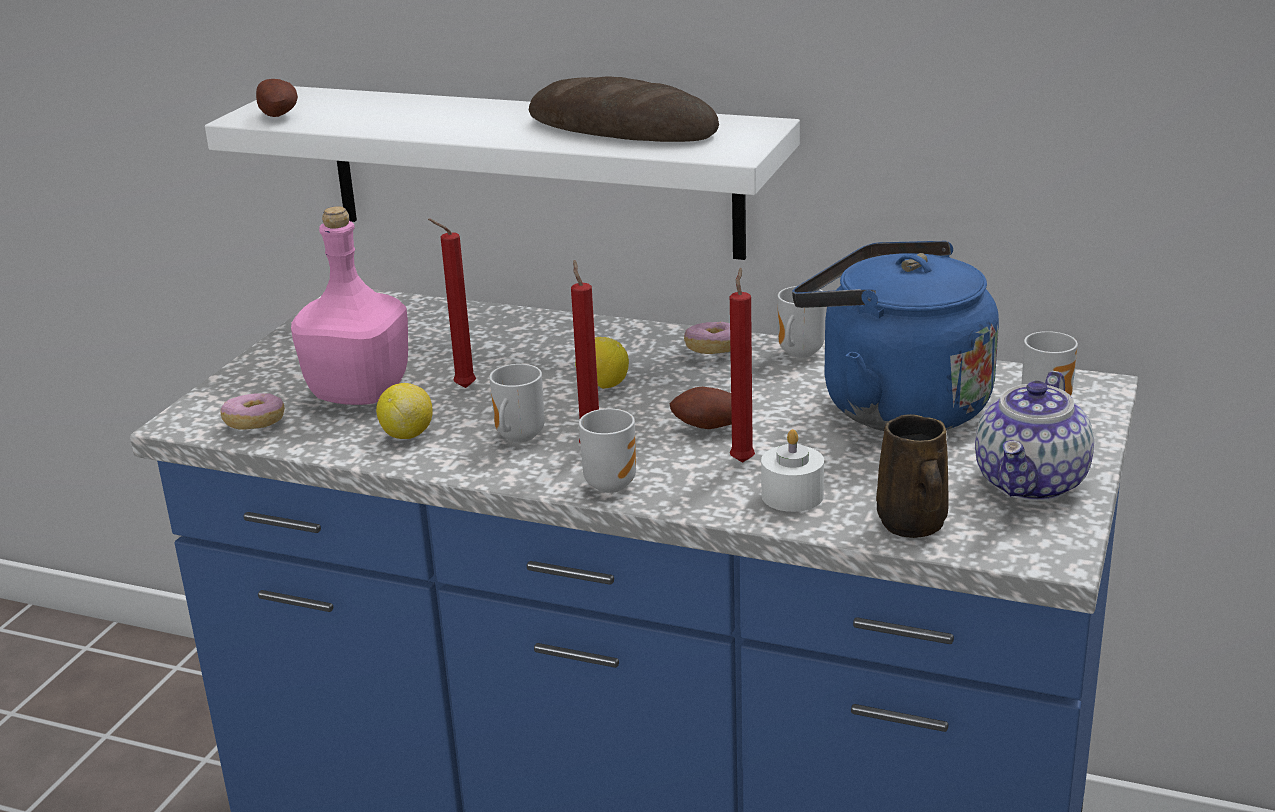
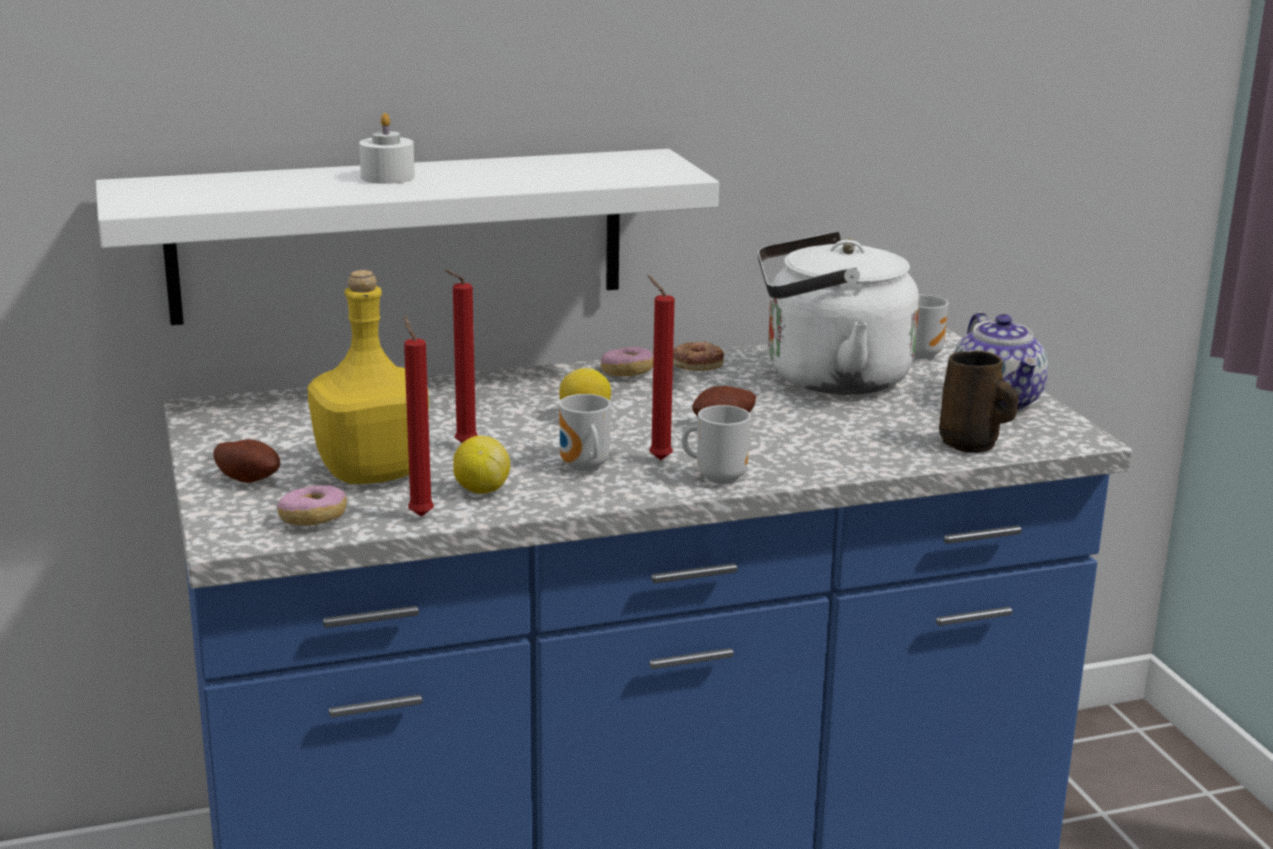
camera: 40 degrees left, 5 degrees down
(279, 115) = (168, 201): potato -> potato (249, 479)
(361, 393) = (374, 472): pink bottle -> yellow bottle
(622, 128) = (543, 170): bread -> none
(743, 460) = (787, 437): red candle -> red candle (419, 514)
(792, 495) = (862, 449): white candle -> white candle (387, 177)
(797, 353) = (697, 362): mug -> donut
(894, 405) = (827, 379): blue kettle -> white kettle

